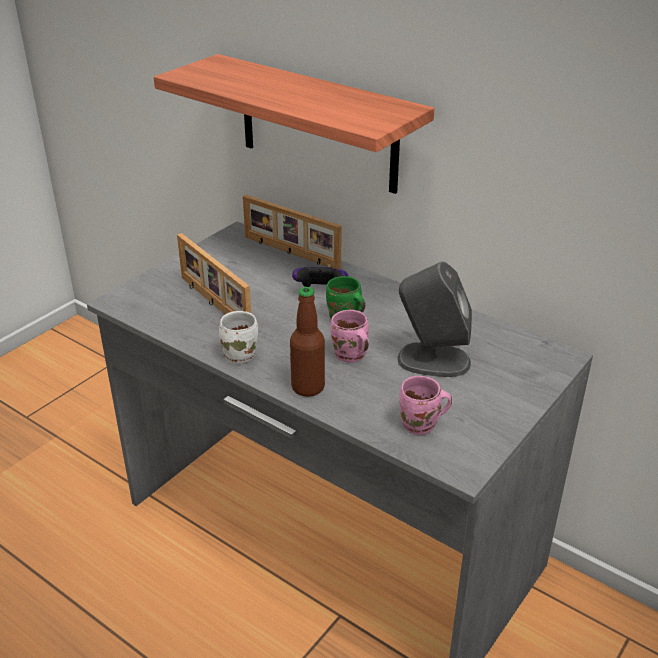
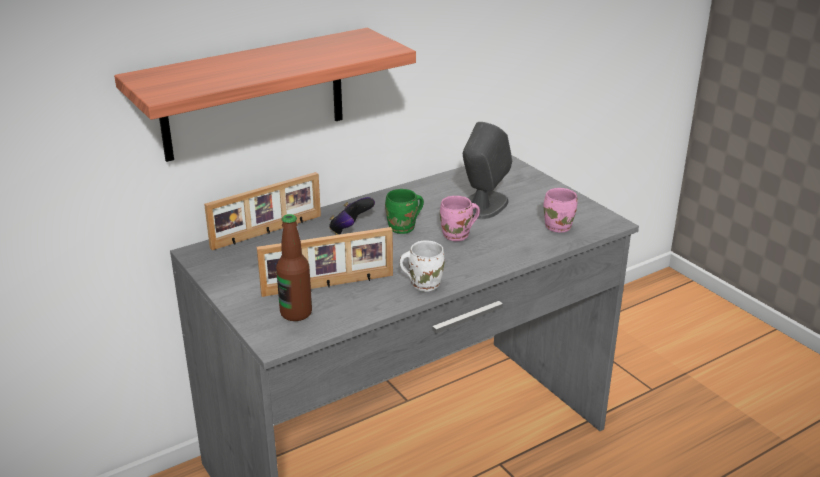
camera: 70 degrees left, 5 degrees down
(308, 387) = (490, 261): bottle -> bottle (296, 313)

